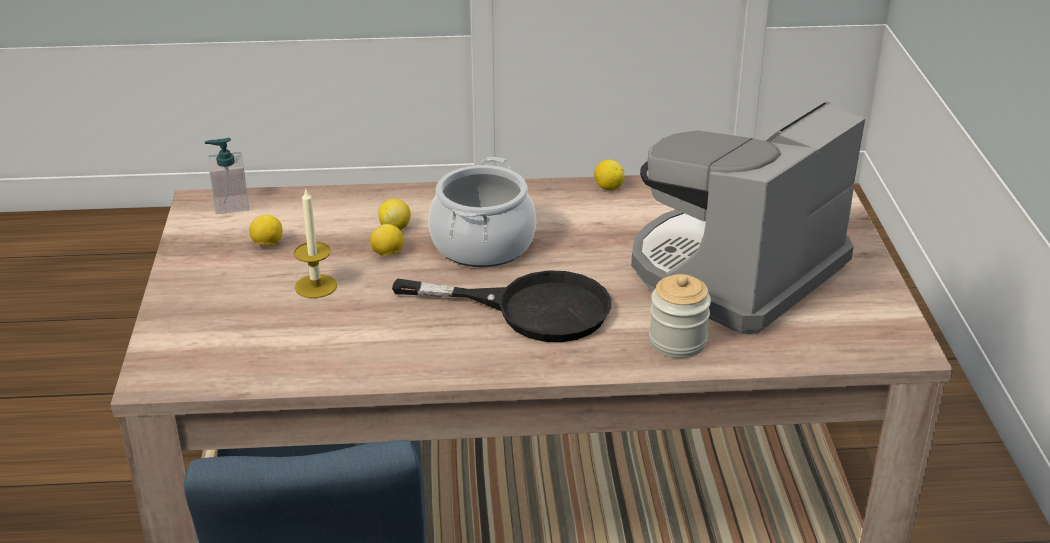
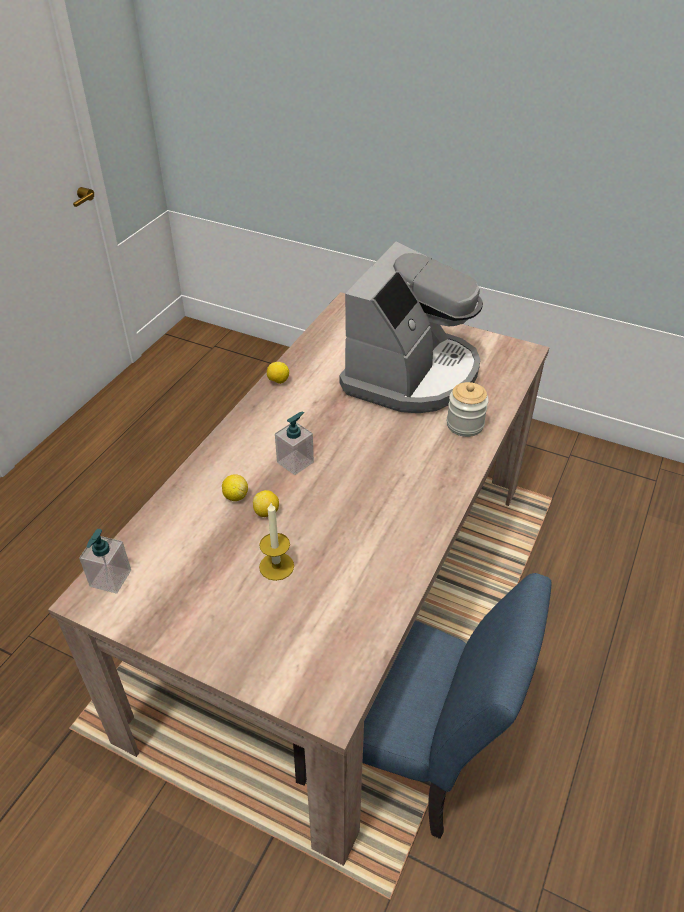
camera: 60 degrees left, 10 degrees up
(267, 244) = (193, 575): lemon -> none
(482, 244) = (295, 462): cooking pot -> soap dispenser
(532, 309) = (388, 469): black frying pan -> none
(734, 271) = (411, 374): coffee machine -> coffee machine turned 135 degrees counterclockwise

